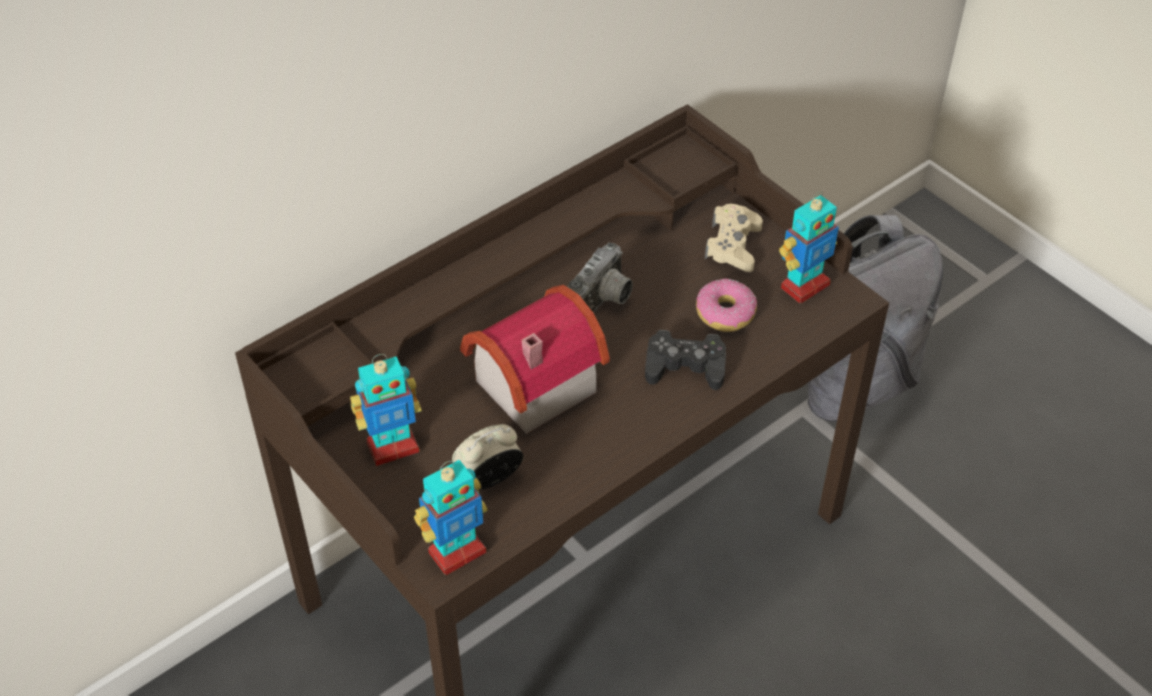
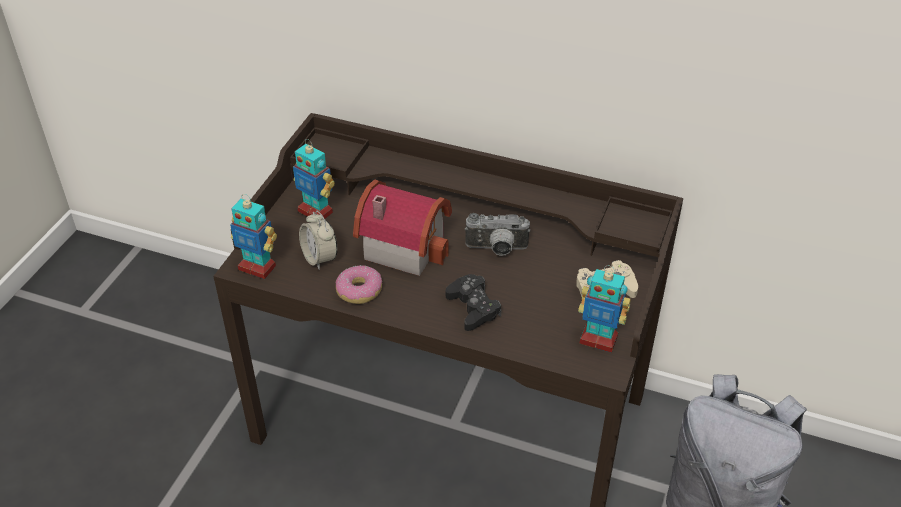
camera: 60 degrees right, 5 degrees down
(489, 478) = (320, 258): alarm clock -> alarm clock turned 150 degrees counterclockwise
(725, 313) = (537, 308): donut -> donut (359, 290)

